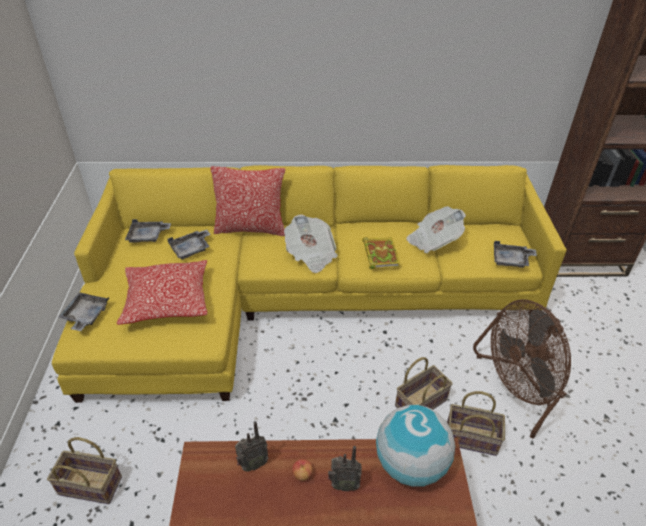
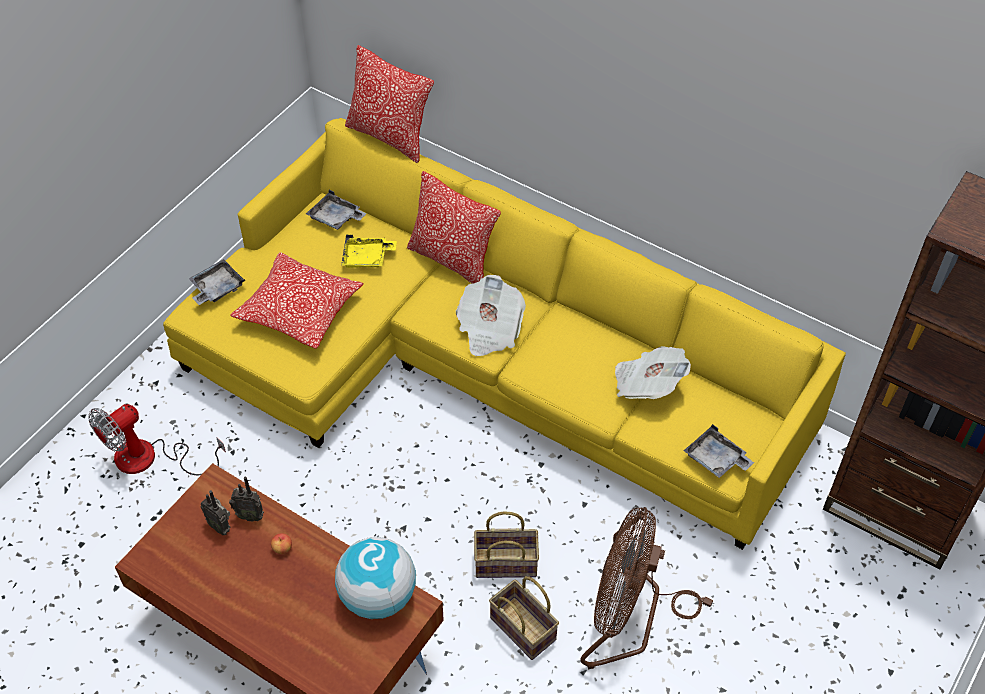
camera: 35 degrees right, 10 degrees up
(92, 485) = (150, 459): basket -> fan
(163, 164) = (389, 137): none -> pillow
(191, 249) = (367, 258): grey tray -> yellow tray
(343, 484) = (308, 577): radio -> radio (220, 526)
(380, 254) = (565, 369): book -> none

